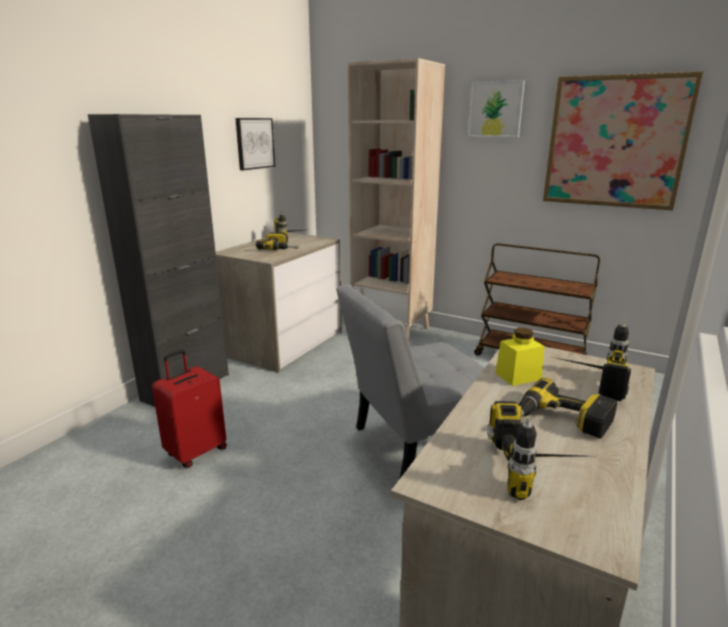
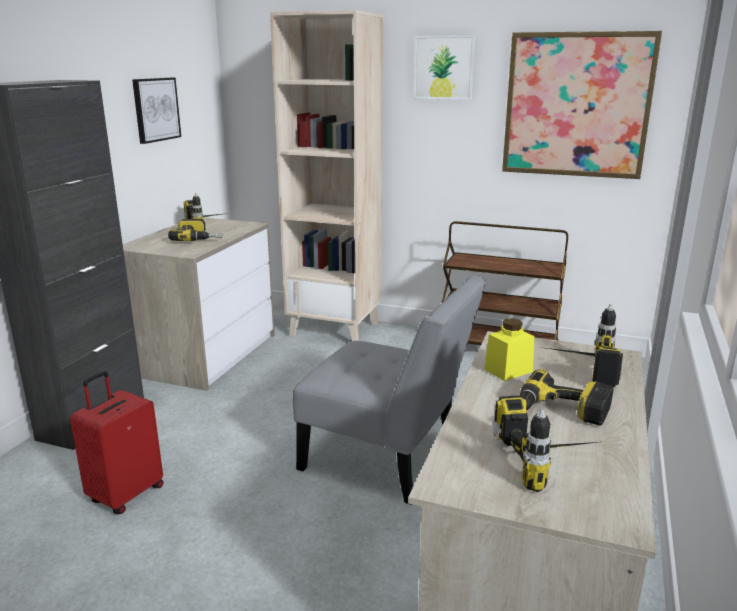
camera: 10 degrees left, 0 degrees up
(415, 444) = (387, 458): grey chair -> grey chair turned 120 degrees counterclockwise

